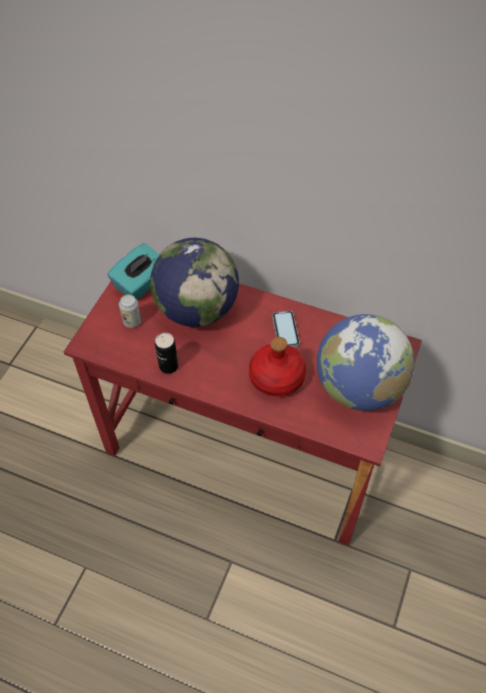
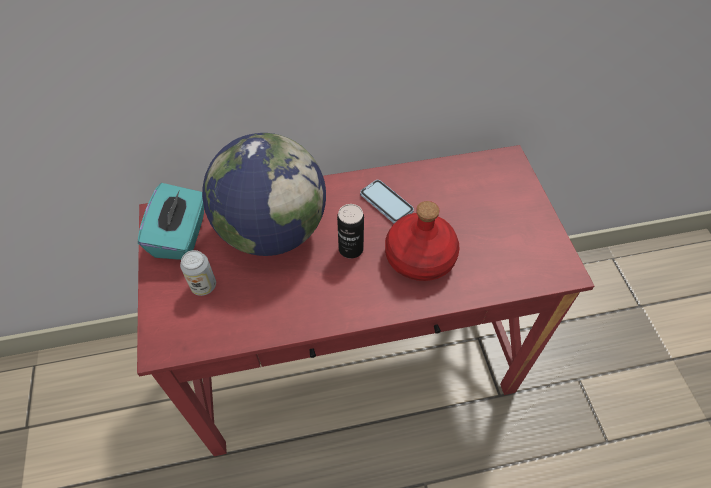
camera: 35 degrees left, 0 degrees up
(168, 366) = (289, 313): can -> can (351, 249)
(359, 388) = (507, 221): globe -> none

